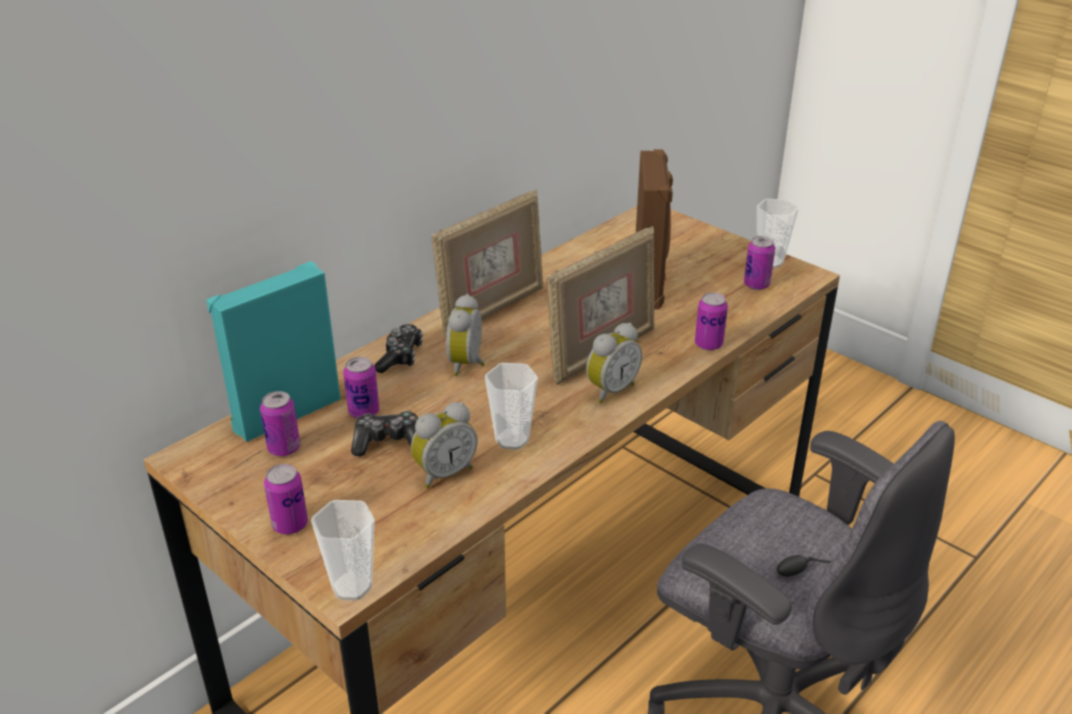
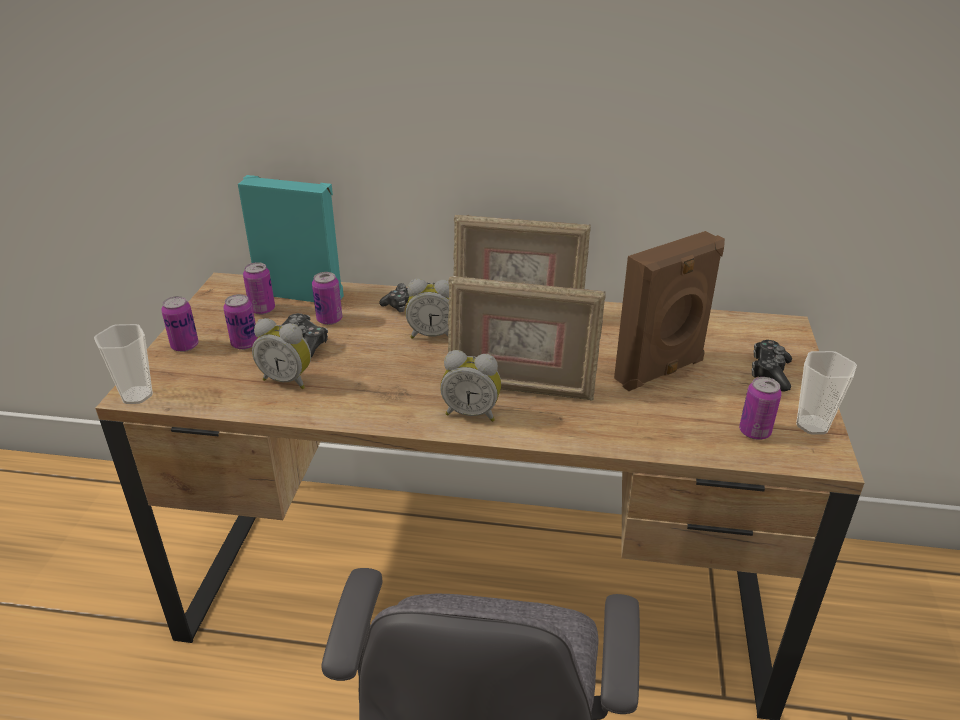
camera: 55 degrees right, 0 degrees up
(469, 364) = (433, 335): alarm clock -> alarm clock turned 150 degrees counterclockwise
(512, 439) = (355, 392): cup -> none
(698, 246) = (770, 372): none -> game controller
(708, 344) = (607, 440): can -> can (245, 344)

